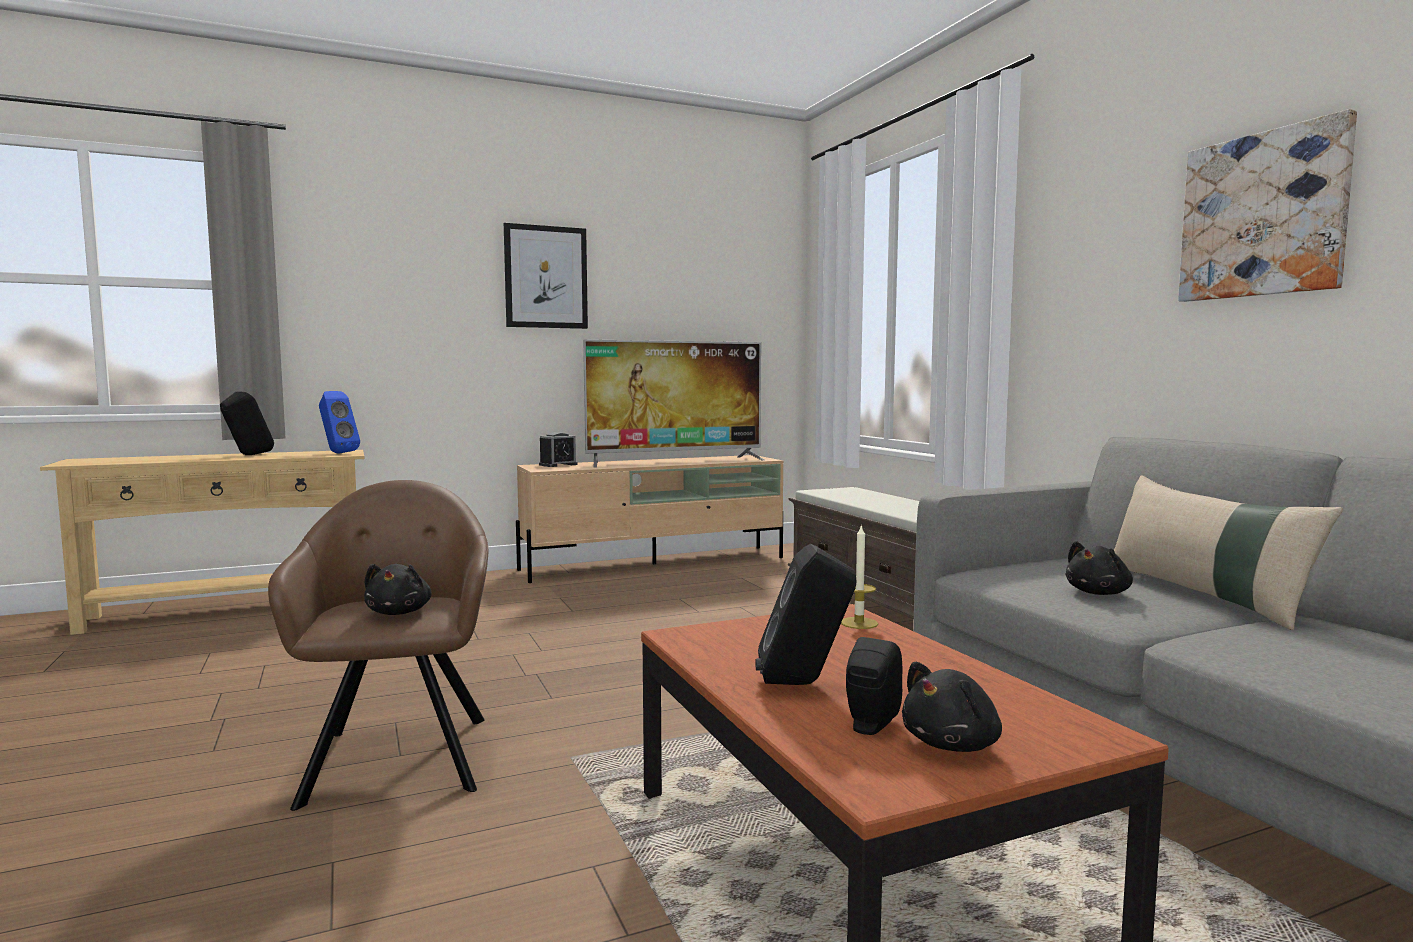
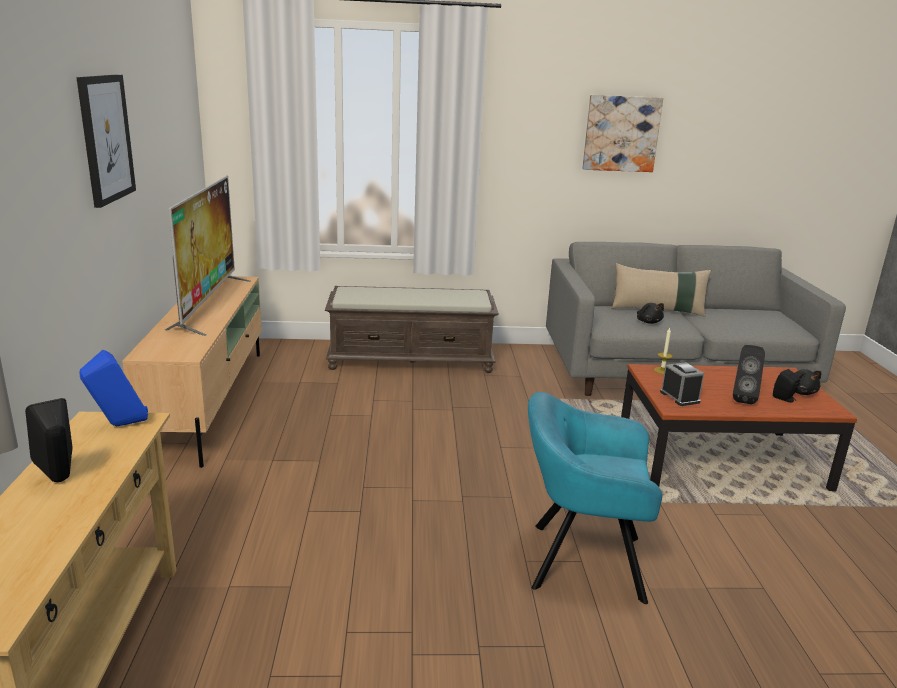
camera: 70 degrees left, 15 degrees up
(399, 612) = (615, 472): black plush toy -> none
(400, 754) = (580, 560): brown armchair -> turquoise armchair
(558, 465) = (158, 345): alarm clock -> alarm clock (679, 397)

